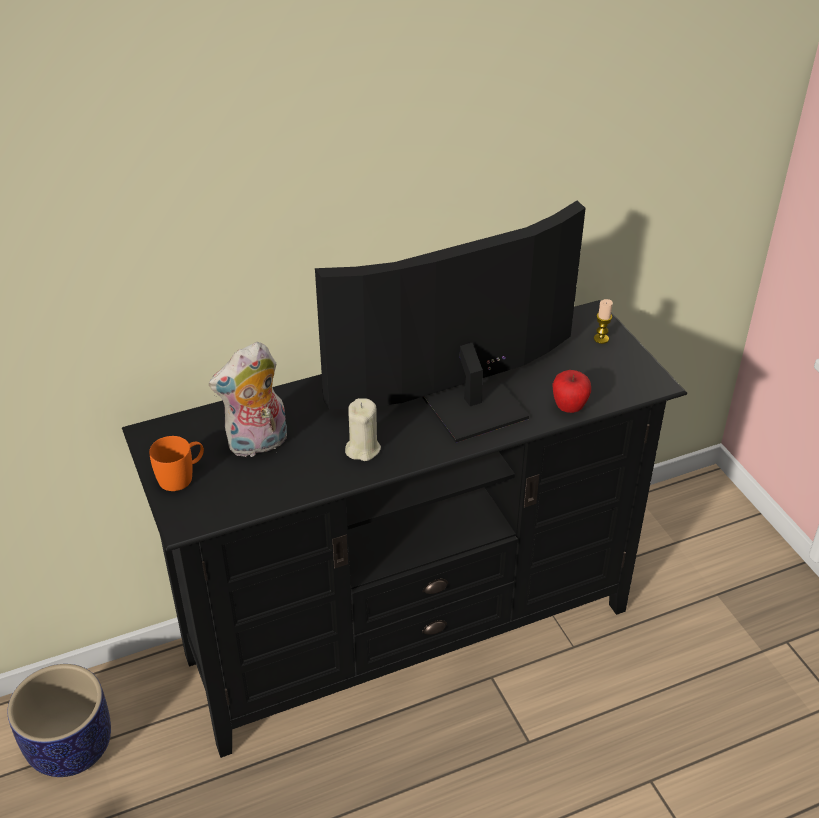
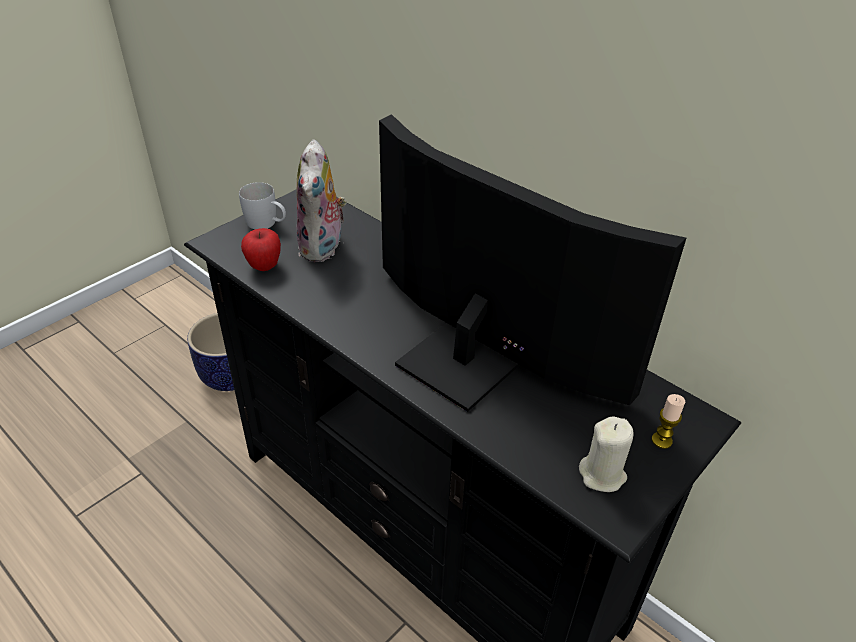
camera: 65 degrees right, 0 degrees up
(182, 476) = (266, 224): orange mug -> white mug
(257, 445) = (323, 248): plush toy -> plush toy turned 120 degrees counterclockwise
(362, 449) = (351, 307): beige candle -> beige candle (602, 474)
(569, 408) = (509, 442): apple -> apple (264, 266)

